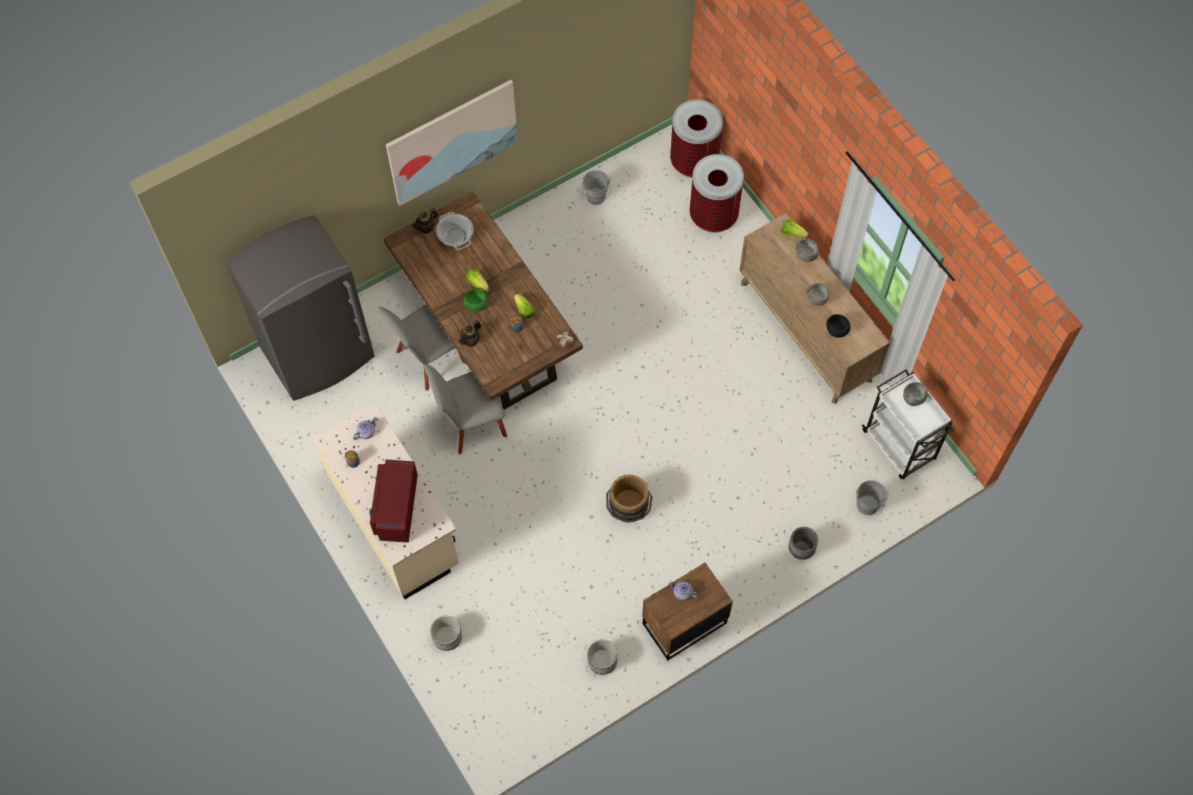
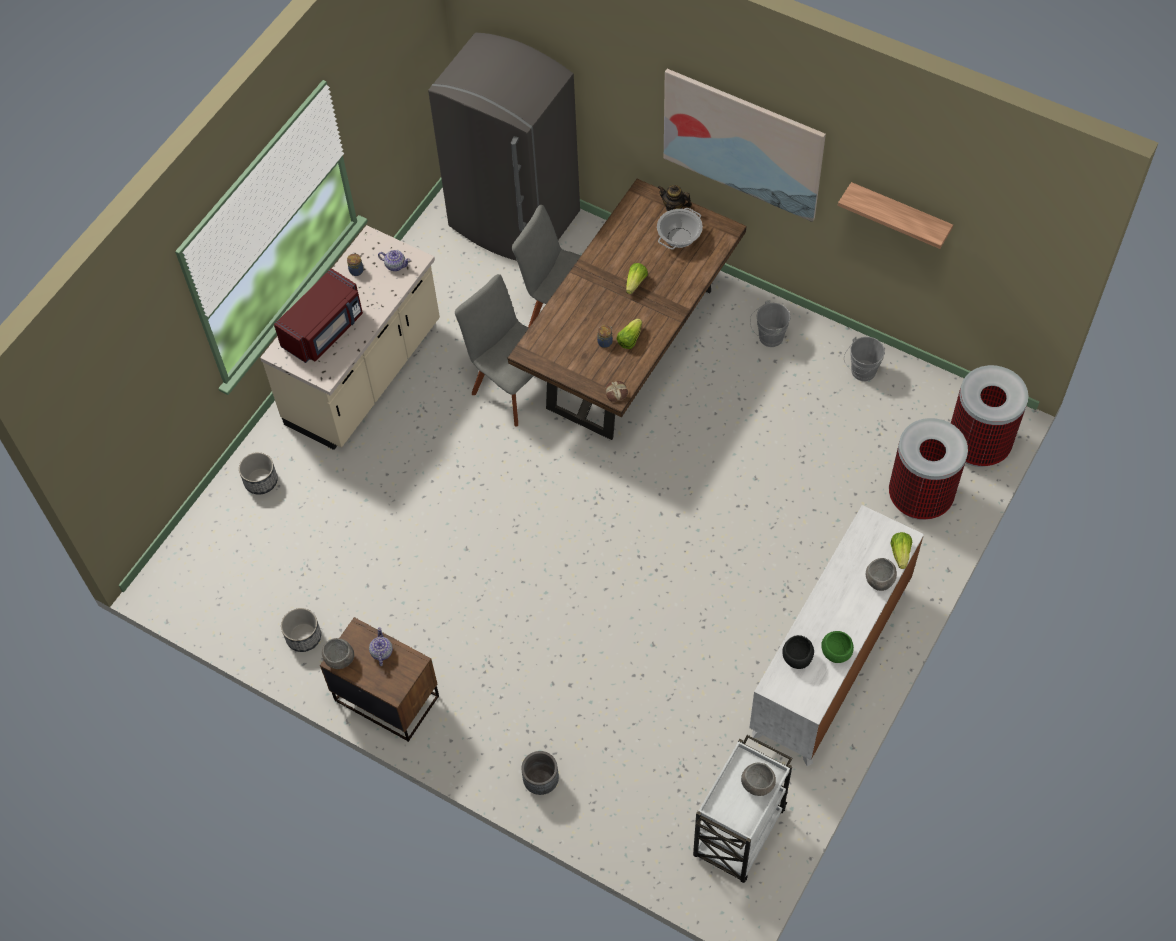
camera: 65 degrees right, 5 degrees down
(396, 508) = (324, 330): red microwave -> red microwave turned 150 degrees clockwise
(471, 340) = (564, 309): teapot -> none
(475, 305) = (608, 293): green bowl -> green bowl (835, 652)
(572, 82) = (899, 214): none -> shelf
(628, 509) = (494, 581): brown bucket -> none
(806, 331) = (830, 663): brown dresser -> white dresser
(817, 299) = (826, 618): grey bowl -> grey bowl (340, 660)
(867, 508) = (635, 832): grey bucket -> grey bucket (768, 338)

